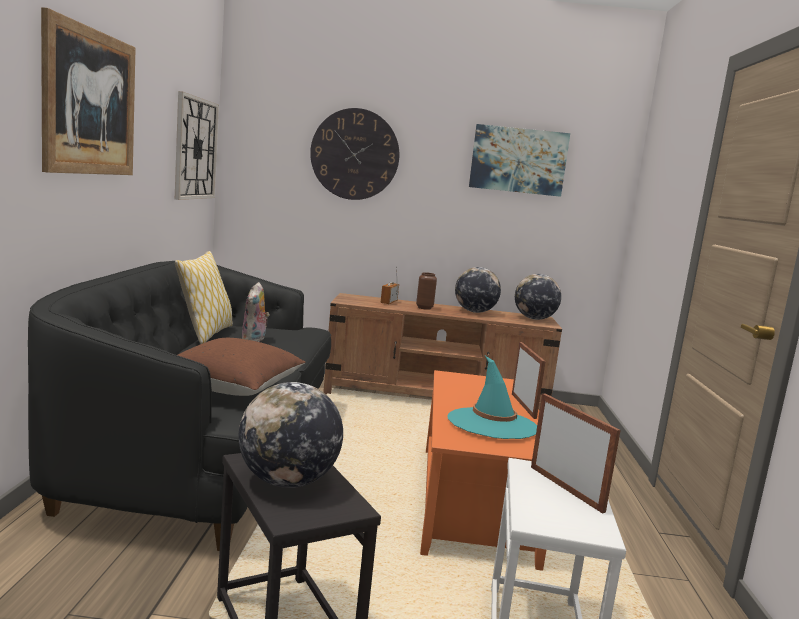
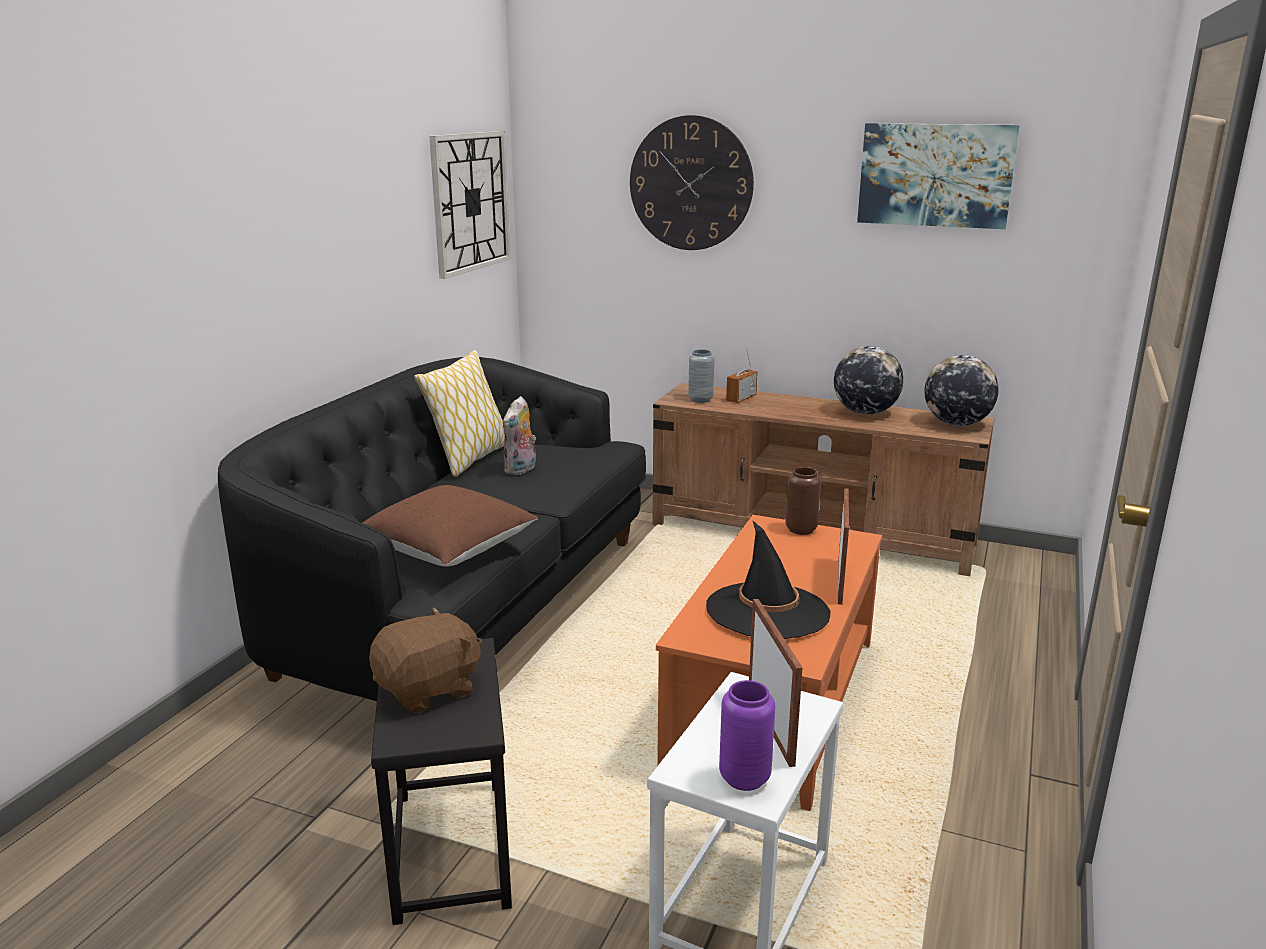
camera: 20 degrees right, 10 degrees up
(90, 103) = (285, 199): picture -> none
(288, 482) = (429, 690): globe -> brown plush toy
(362, 302) = (700, 400): none -> grey vase
(424, 308) = (788, 408): brown vase -> brown vase (801, 530)
(492, 424) = (767, 611): turquoise hat -> black hat
(579, 523) = (744, 778): none -> purple vase

